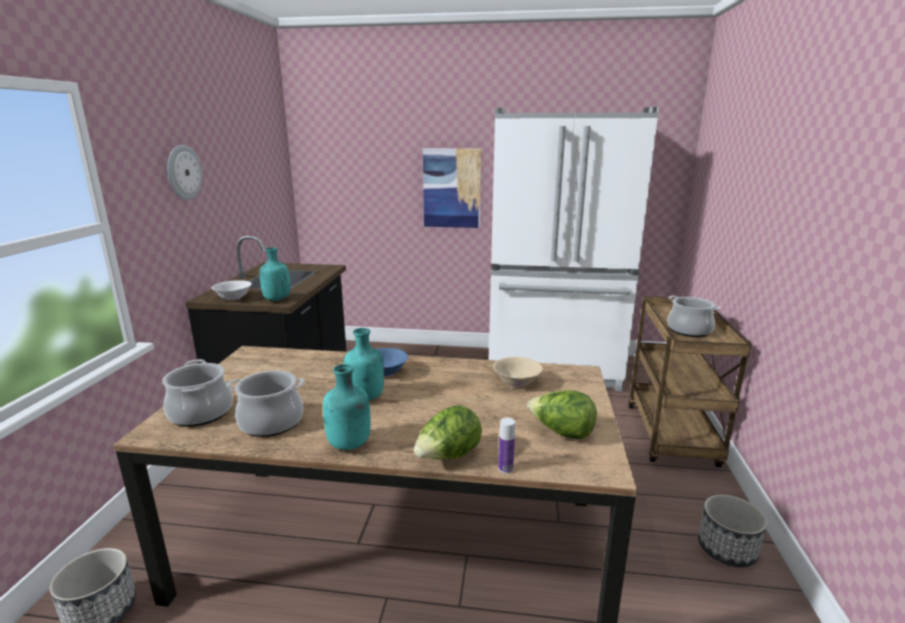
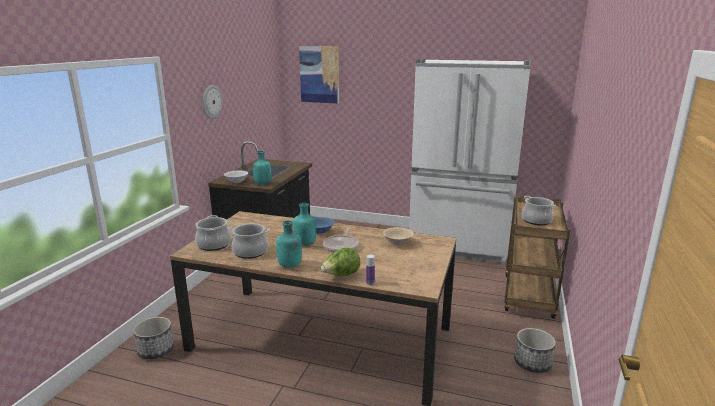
camera: 10 degrees right, 0 degrees up
(428, 396) = (341, 246): none -> frying pan
(452, 188) = (392, 110): picture -> picture (319, 74)
(561, 433) = (411, 270): lettuce -> none

